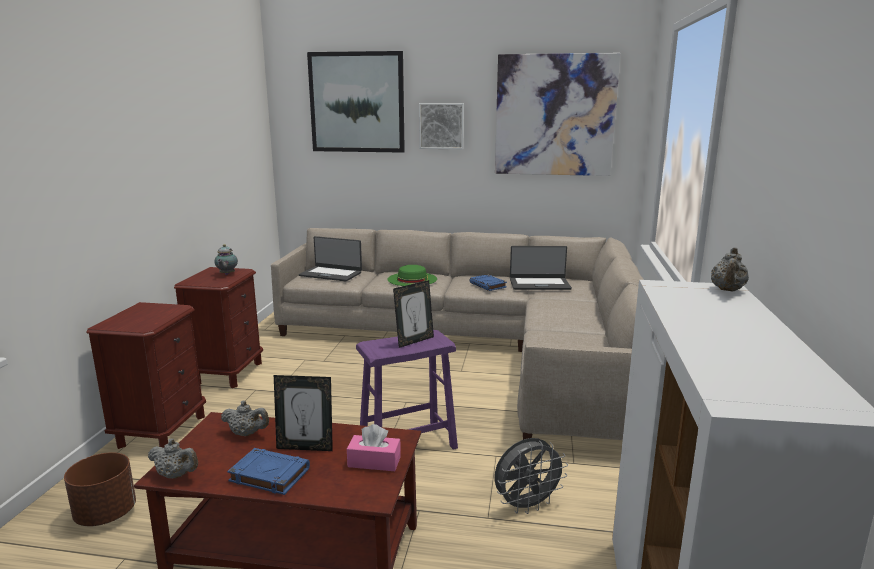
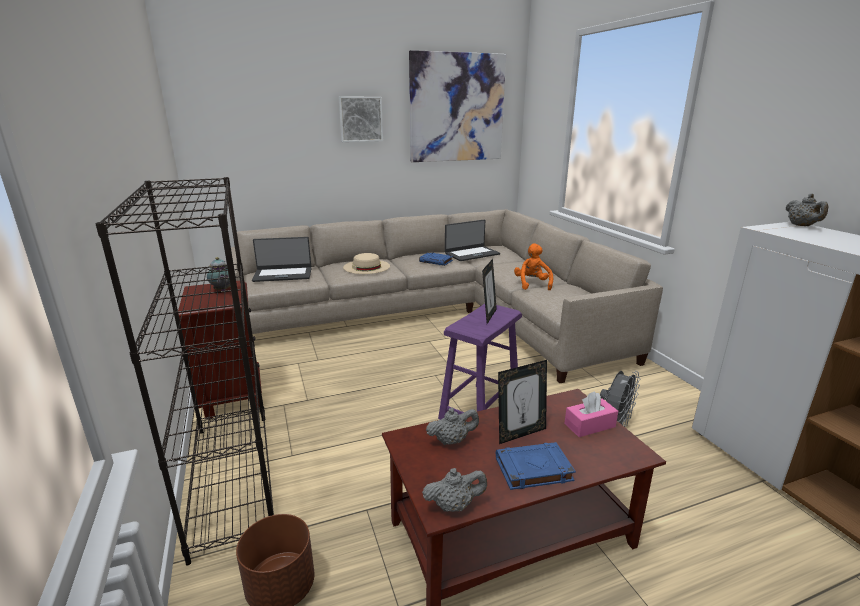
camera: 30 degrees left, 5 degrees up
(162, 431) = (232, 477): brown nightstand -> black bookcase
(357, 102) = (272, 96): picture -> none
(412, 279) = (366, 266): green hat -> beige hat
(555, 327) = (532, 284): none -> orange plush toy

